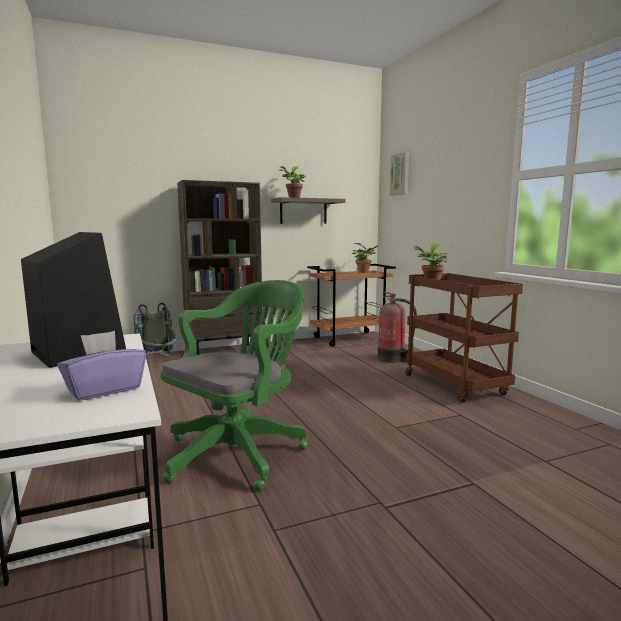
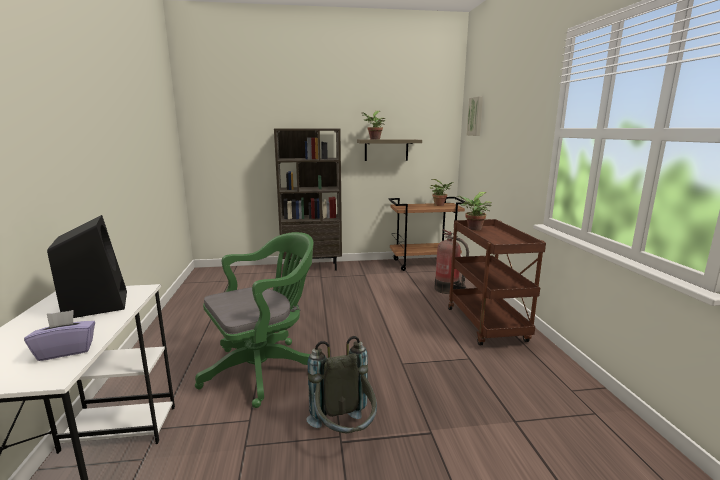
camera: 15 degrees right, 5 degrees up
(158, 361) = (257, 273): grey backpack -> grey backpack (344, 434)

